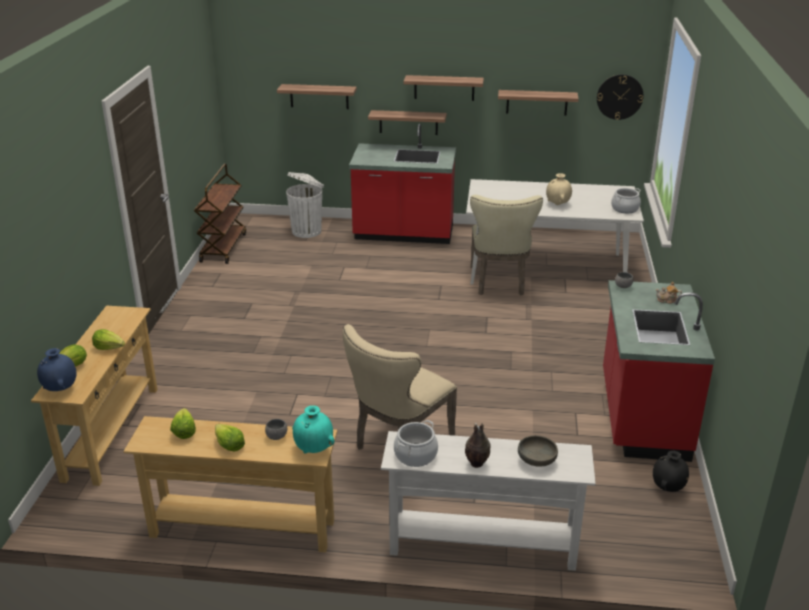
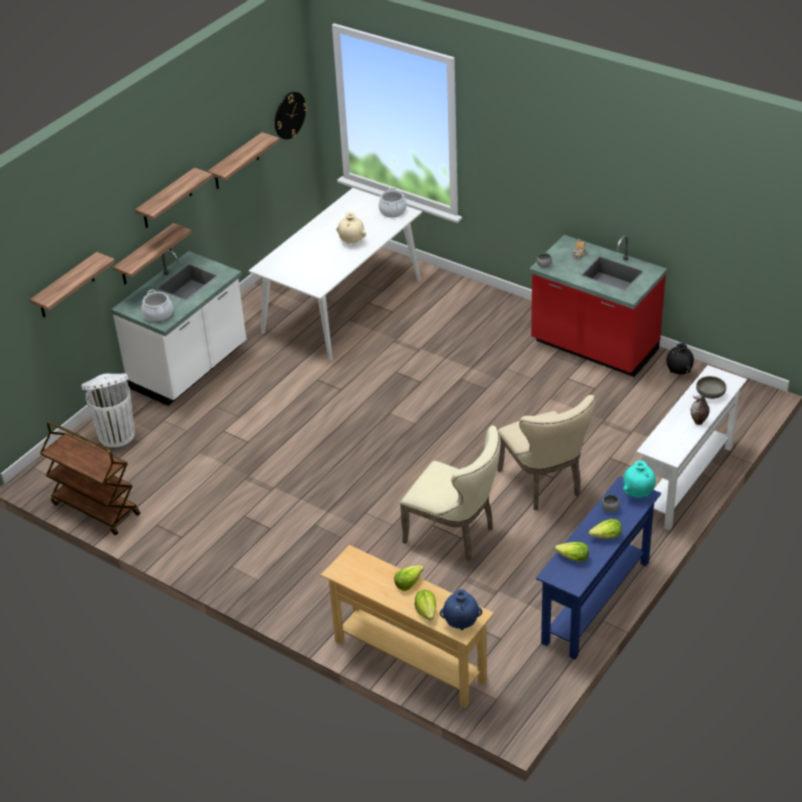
camera: 60 degrees left, 10 degrees up
(242, 529) = (596, 602): beige console table -> blue console table
(403, 234) = (190, 368): red counter -> white counter
(416, 455) = (673, 446): cooking pot -> cooking pot (158, 314)
(499, 283) = (343, 342): beige chair -> beige chair (455, 535)

